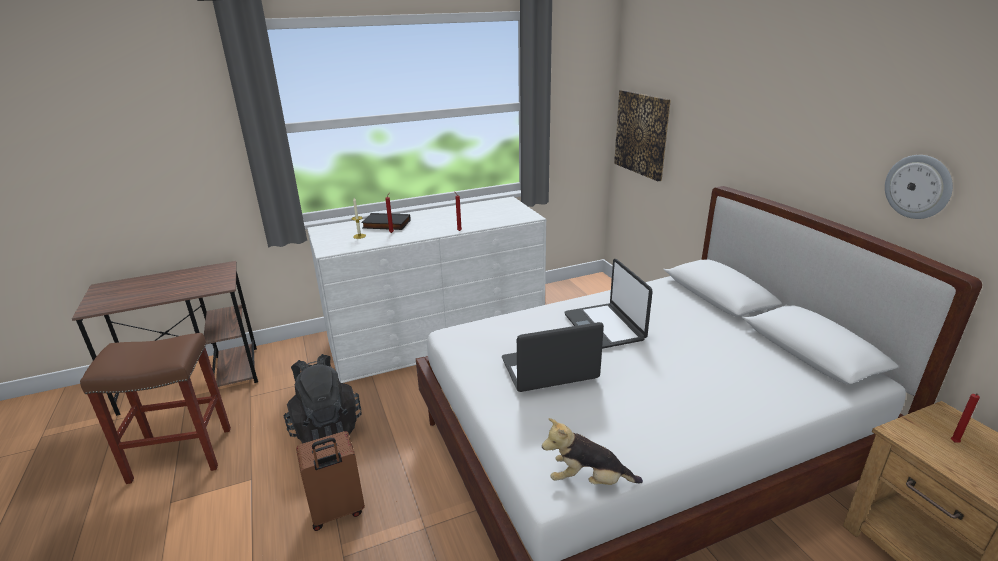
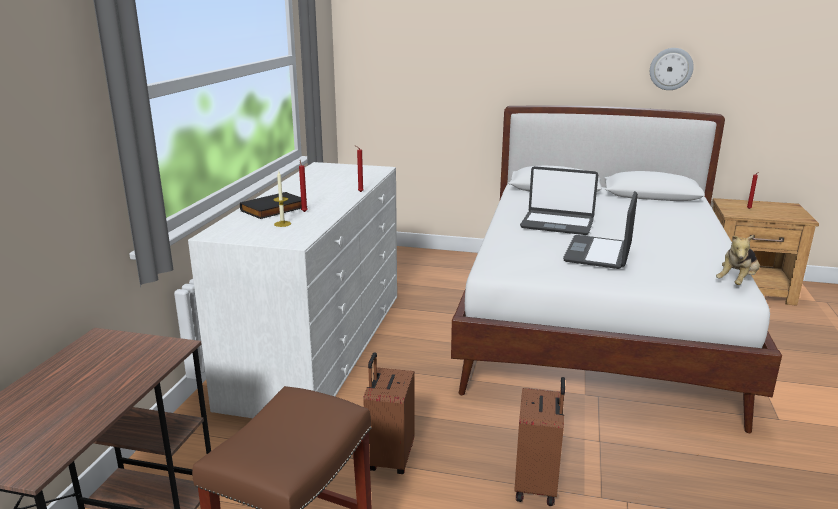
camera: 55 degrees left, 5 degrees down
(326, 427) = (389, 458): black backpack -> brown suitcase
(641, 134) = (387, 80): picture -> none

